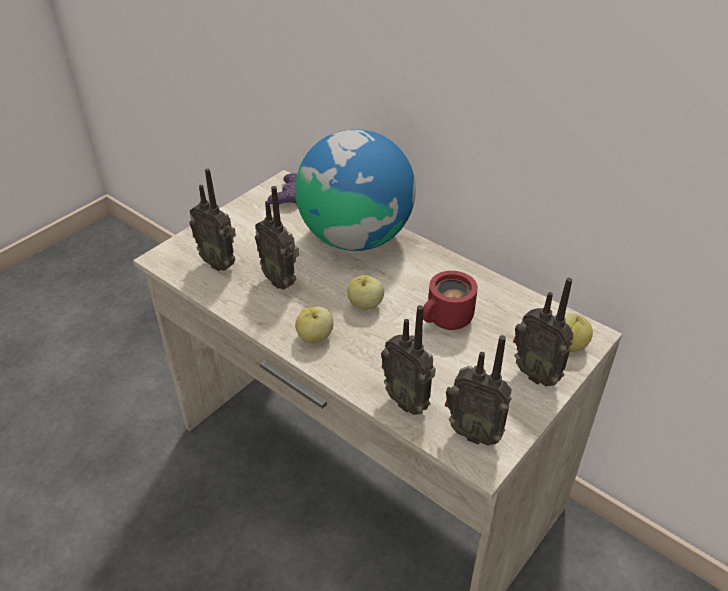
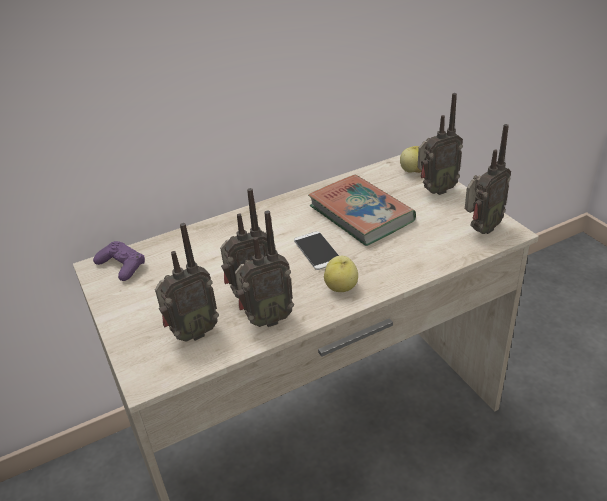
camera: 65 degrees left, 5 degrees down
(355, 237) = (222, 238): globe -> none
(365, 304) = (317, 251): apple -> phone
(408, 401) = (439, 252): radio -> radio (266, 319)
(447, 320) = (361, 214): red mug -> book

